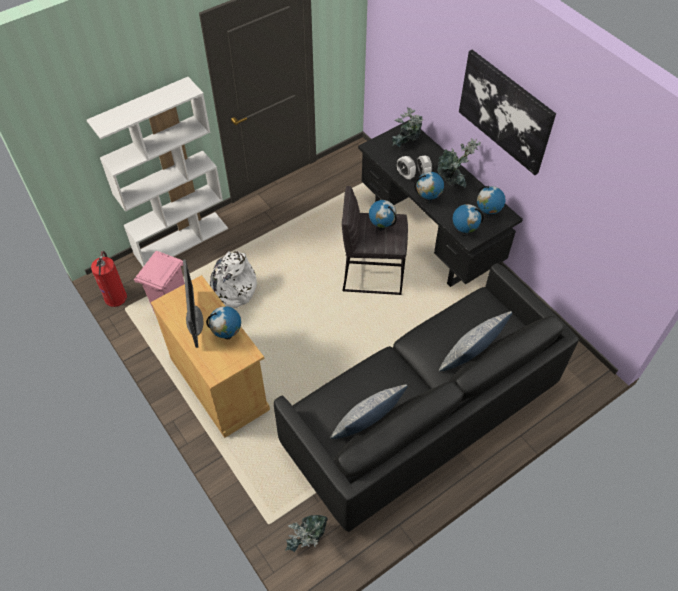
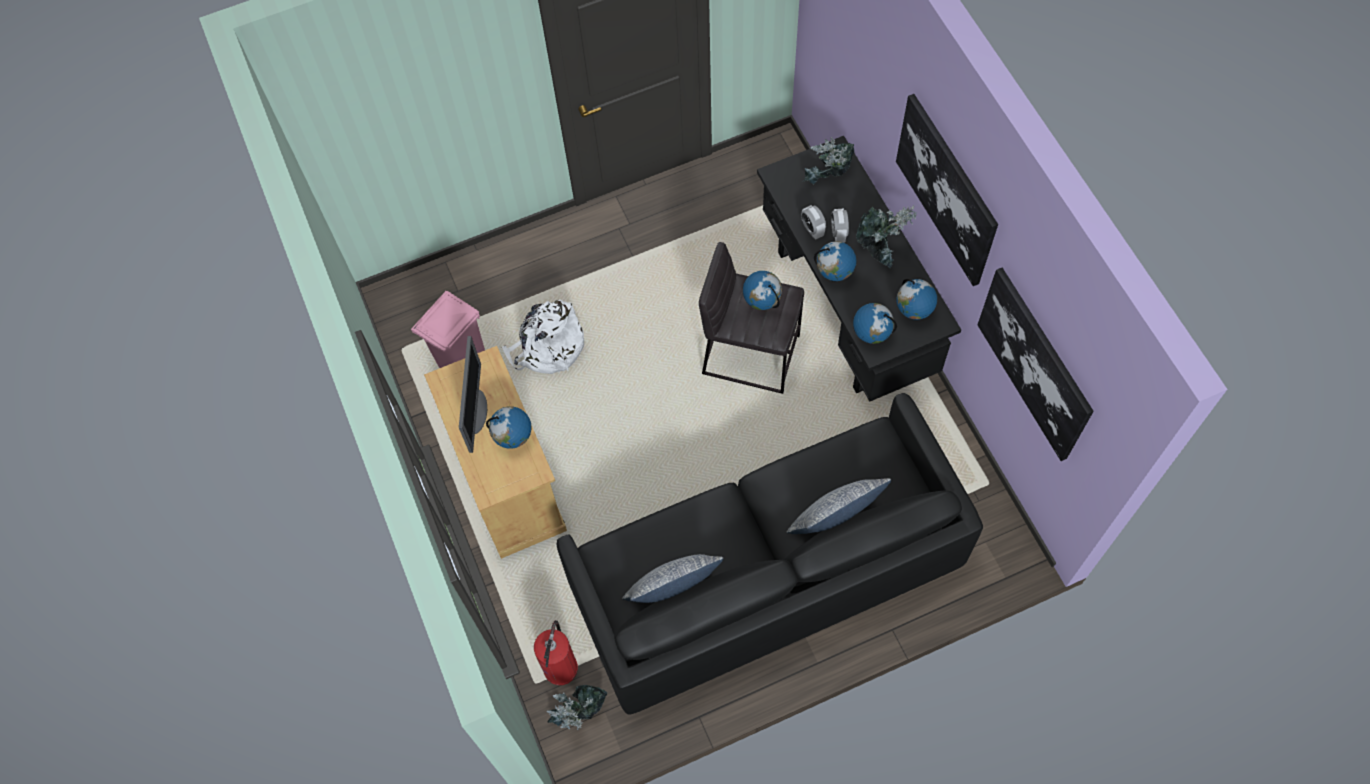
camera: 15 degrees right, 10 degrees up
(116, 297) = (392, 329): fire extinguisher -> fire extinguisher (561, 666)
(181, 240) = (494, 256): white bookcase -> none
(595, 212) = (1035, 364): none -> picture

